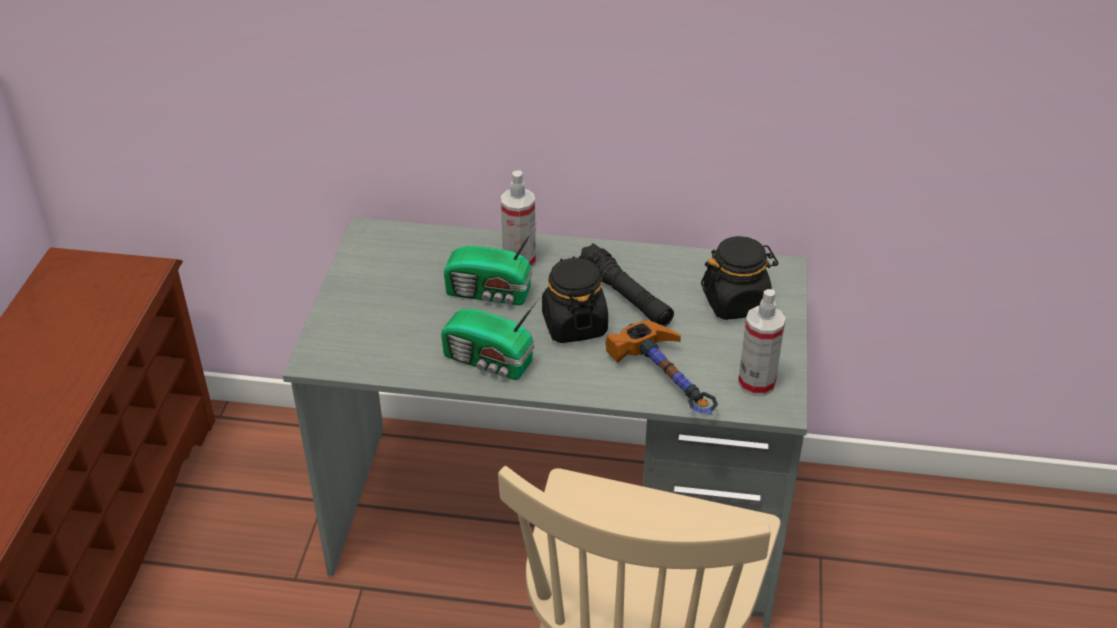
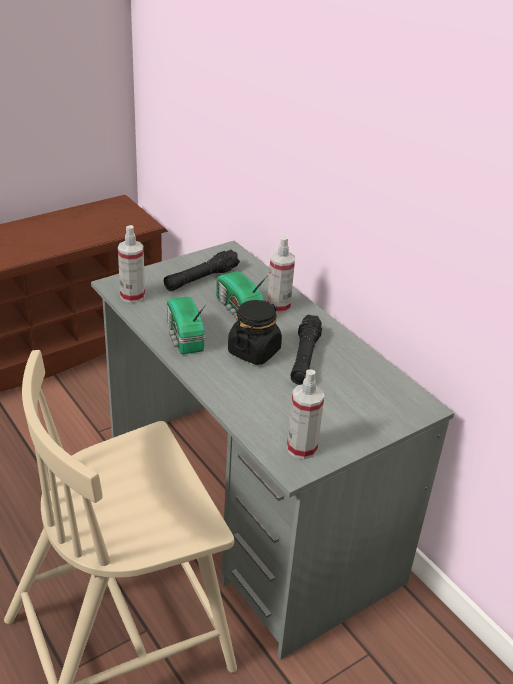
camera: 45 degrees right, 5 degrees down
(359, 357) = (132, 296): none -> spray bottle
(396, 285) = (201, 279): none -> black flashlight
(670, 382) = (255, 412): hammer -> none
(736, 302) = (363, 403): black jar -> none

